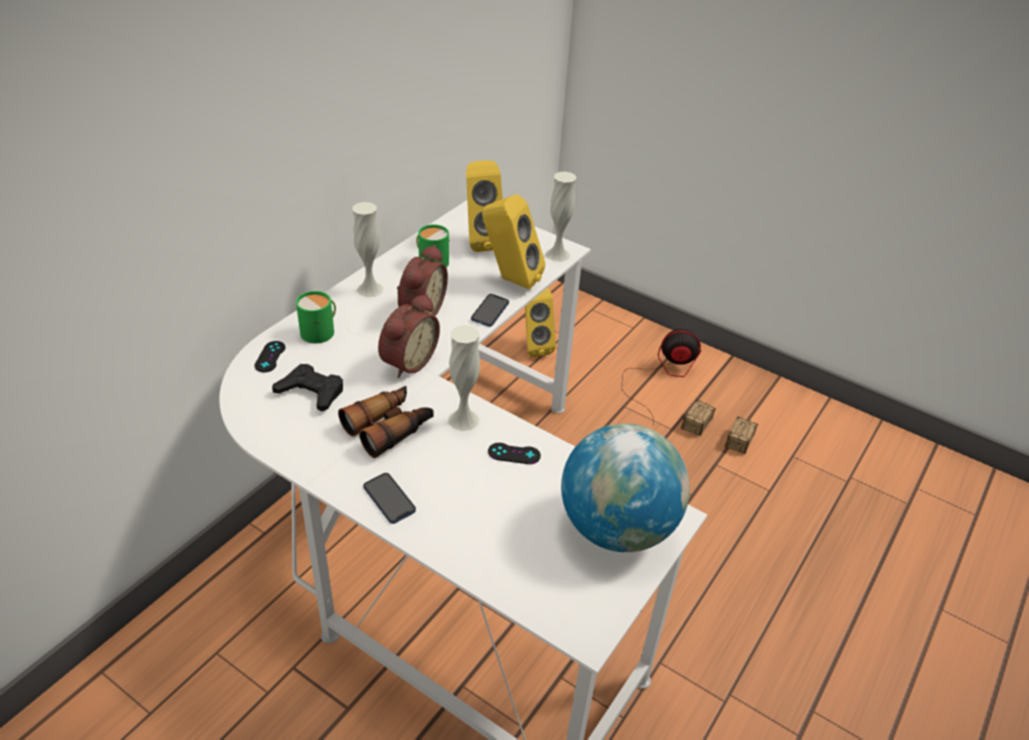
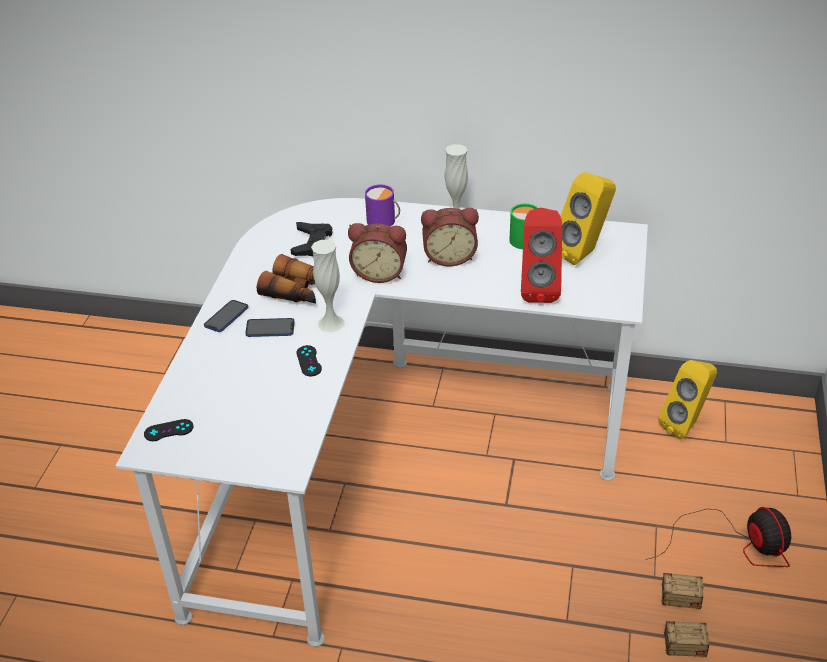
camera: 70 degrees right, 0 degrees up
(270, 357) = (337, 212): black game controller -> black game controller (168, 430)
(321, 331) = (383, 221): green mug -> purple mug
(490, 311) = (481, 292): phone -> phone (270, 329)
(510, 280) = (538, 289): yellow speaker -> red speaker
(557, 254) = (608, 304): white vase -> none
(617, 528) = (258, 439): globe -> none

